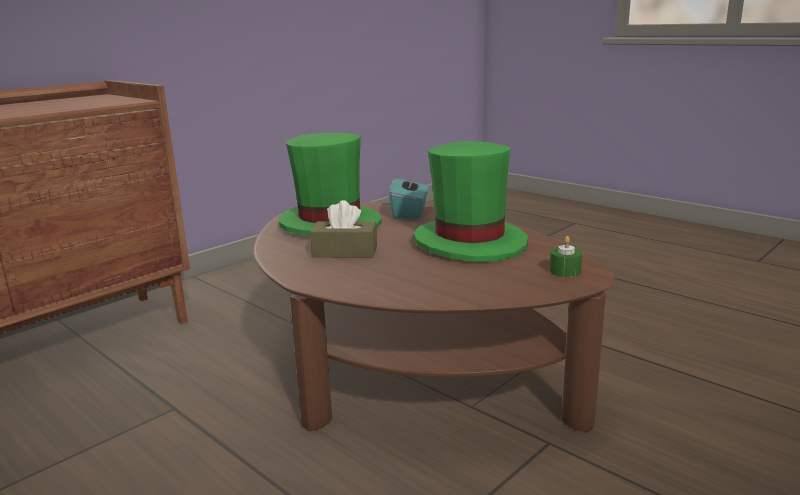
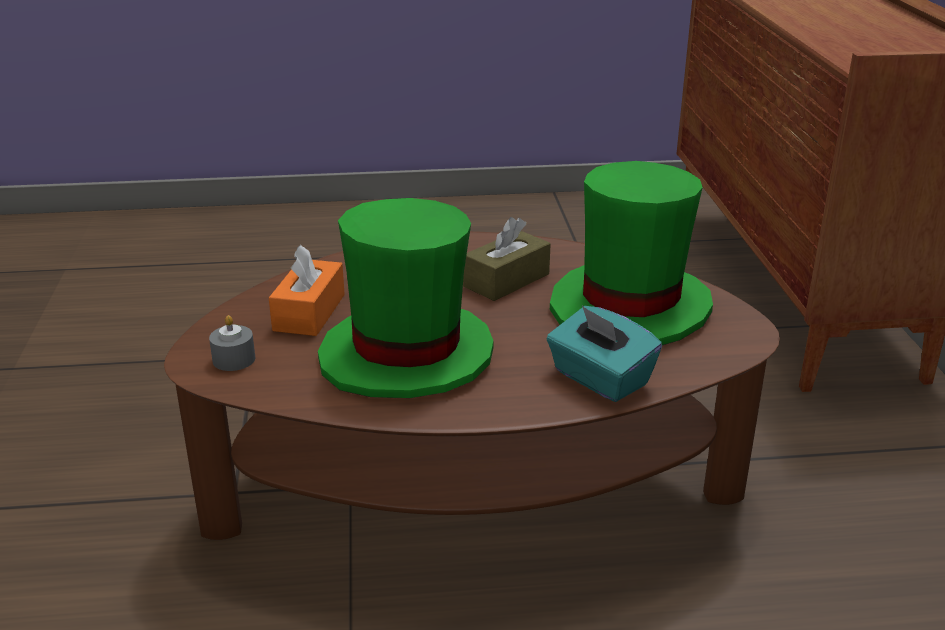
camera: 130 degrees right, 10 degrees up
(483, 277) = (309, 312): none -> orange tissue box
(565, 271) = (234, 359): green candle -> grey candle

